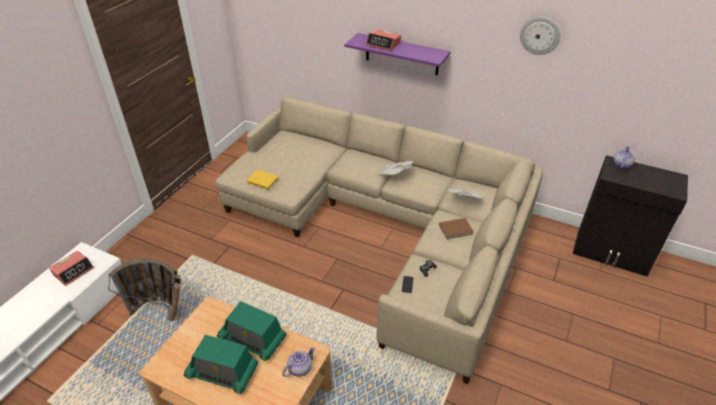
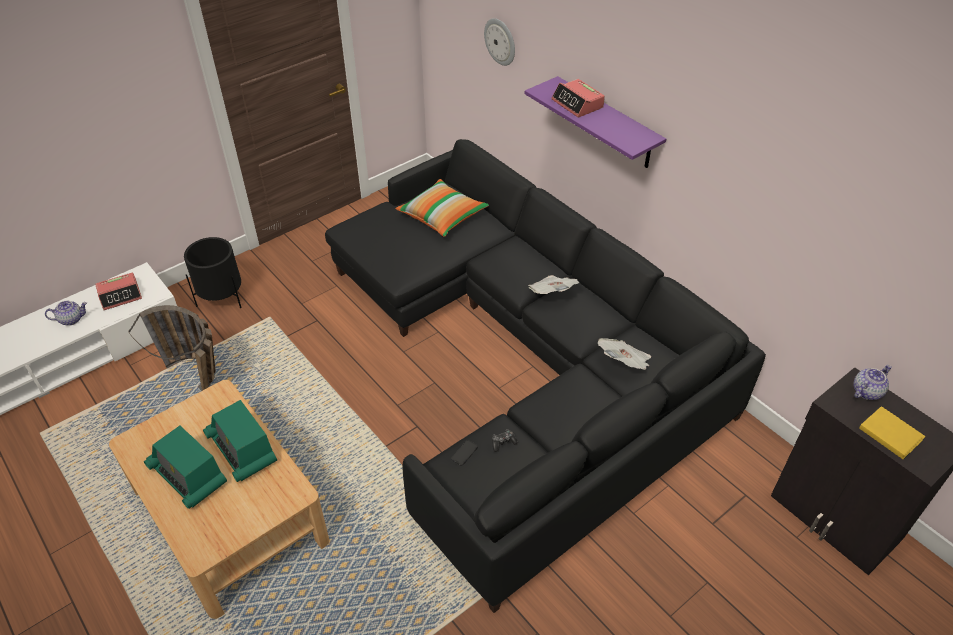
camera: 25 degrees right, 5 degrees up
(146, 254) = (222, 298): none -> black planter
(262, 180) = (378, 248): yellow book -> yellow book (889, 432)
(294, 149) = (442, 216): none -> pillow
(300, 368) = (270, 506): teapot -> teapot (71, 319)
(385, 226) = (523, 359): beige sofa -> black sofa
(456, 229) = (581, 401): brown book -> none
(540, 35) = (785, 153): wall clock -> wall clock (500, 41)

